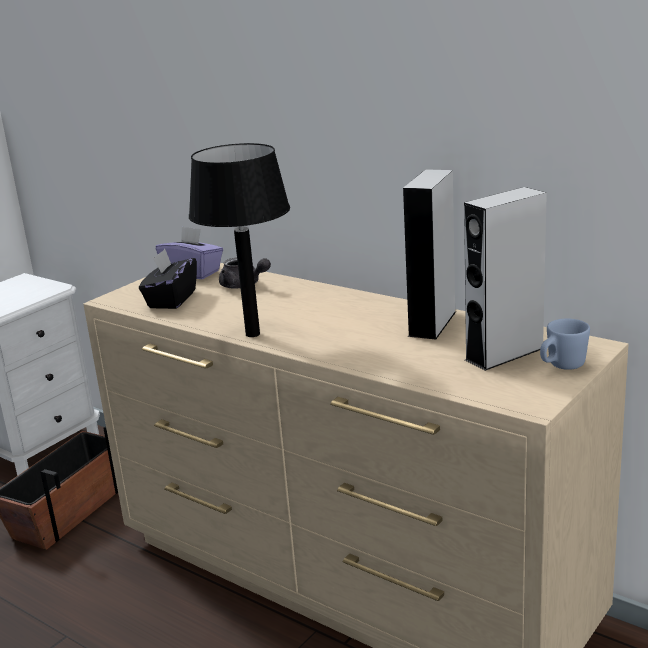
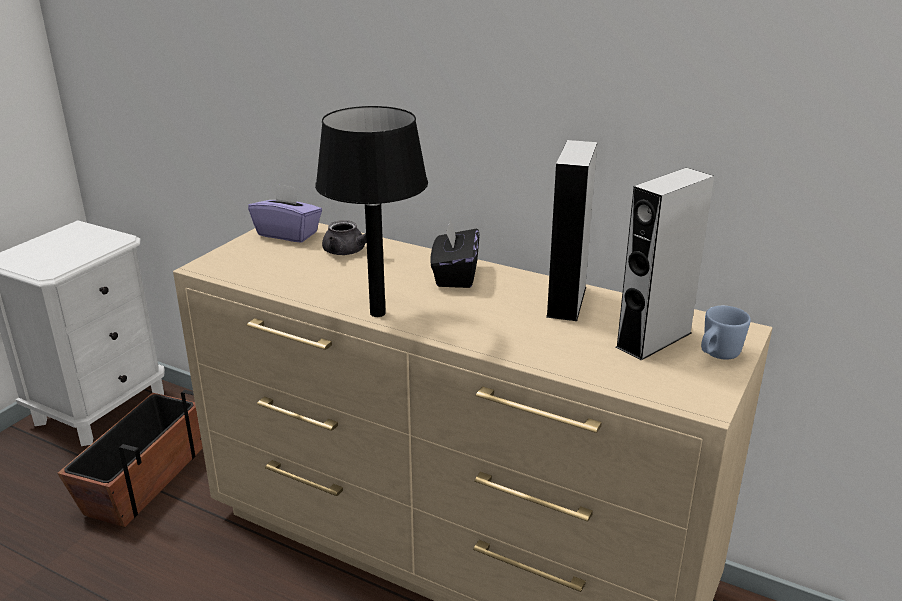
camera: 10 degrees left, 5 degrees up
(171, 299) = (273, 268): black tissue box -> black tissue box (455, 275)

